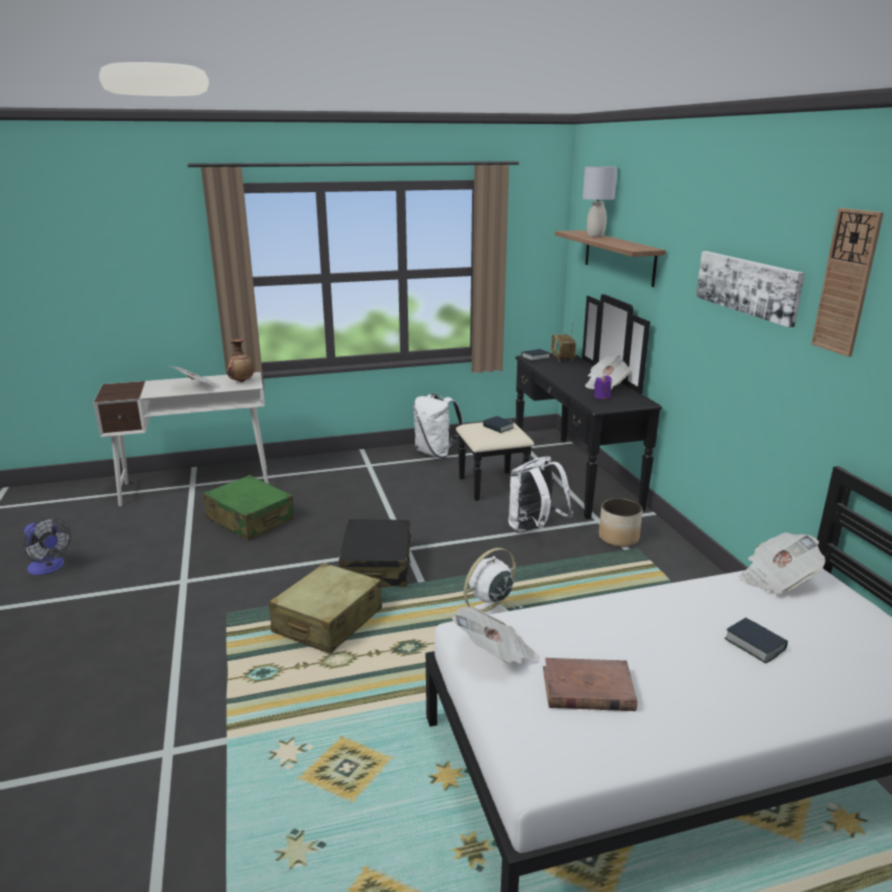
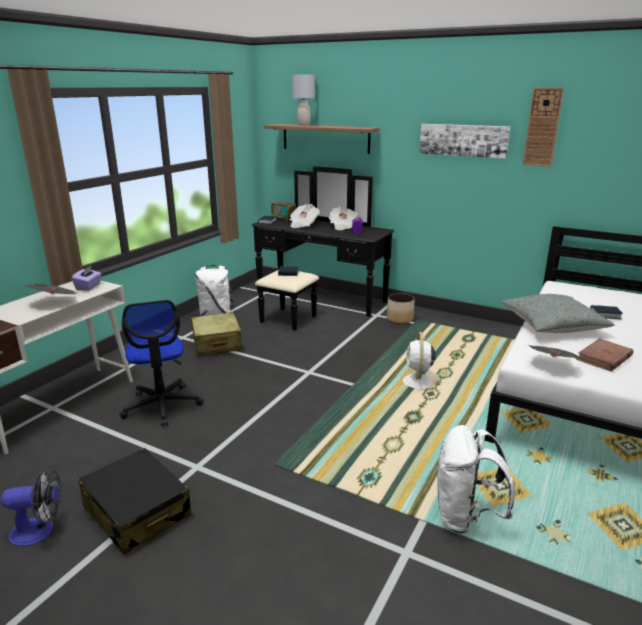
camera: 45 degrees left, 0 degrees up
(241, 381) = (89, 287): vase -> purple tissue box
(250, 519) = (162, 405): green suitcase -> office chair
(327, 621) = (345, 431): beige suitcase -> beige suitcase (217, 343)
(377, 566) = (311, 389): black suitcase -> black suitcase (137, 511)
(535, 529) = (355, 332): white backpack -> white backpack (466, 516)
(630, 616) = (552, 325): none -> grey pillow
(776, 579) = (557, 291): newspaper -> newspaper (303, 224)

